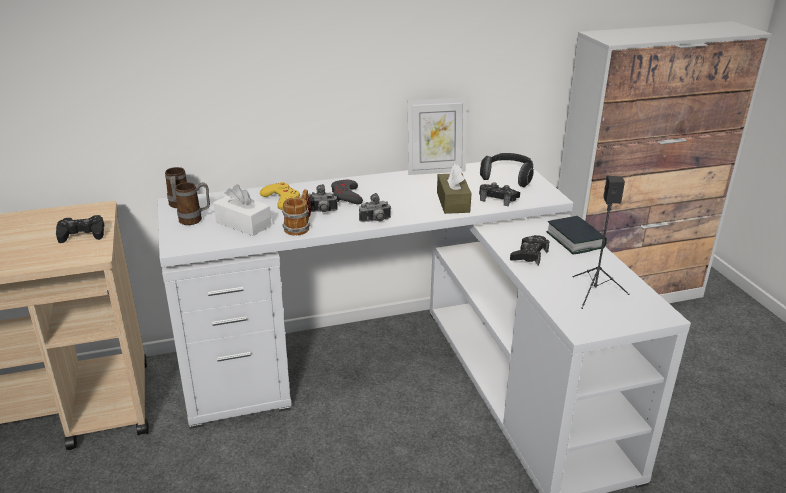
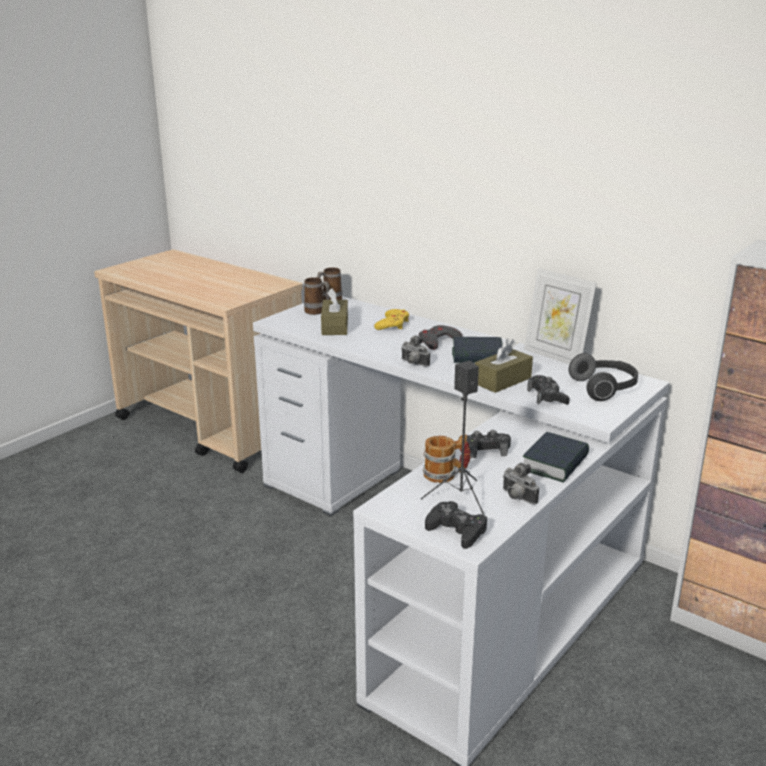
camera: 55 degrees right, 5 degrees down
(82, 234) = (245, 292): black game controller -> black game controller (456, 530)
(243, 224) = (335, 326): white tissue box -> brown tissue box
(300, 227) = (359, 343): mug -> mug (446, 474)
(321, 212) = (396, 342): camera -> camera (517, 498)
(397, 194) = (477, 356): none -> book

